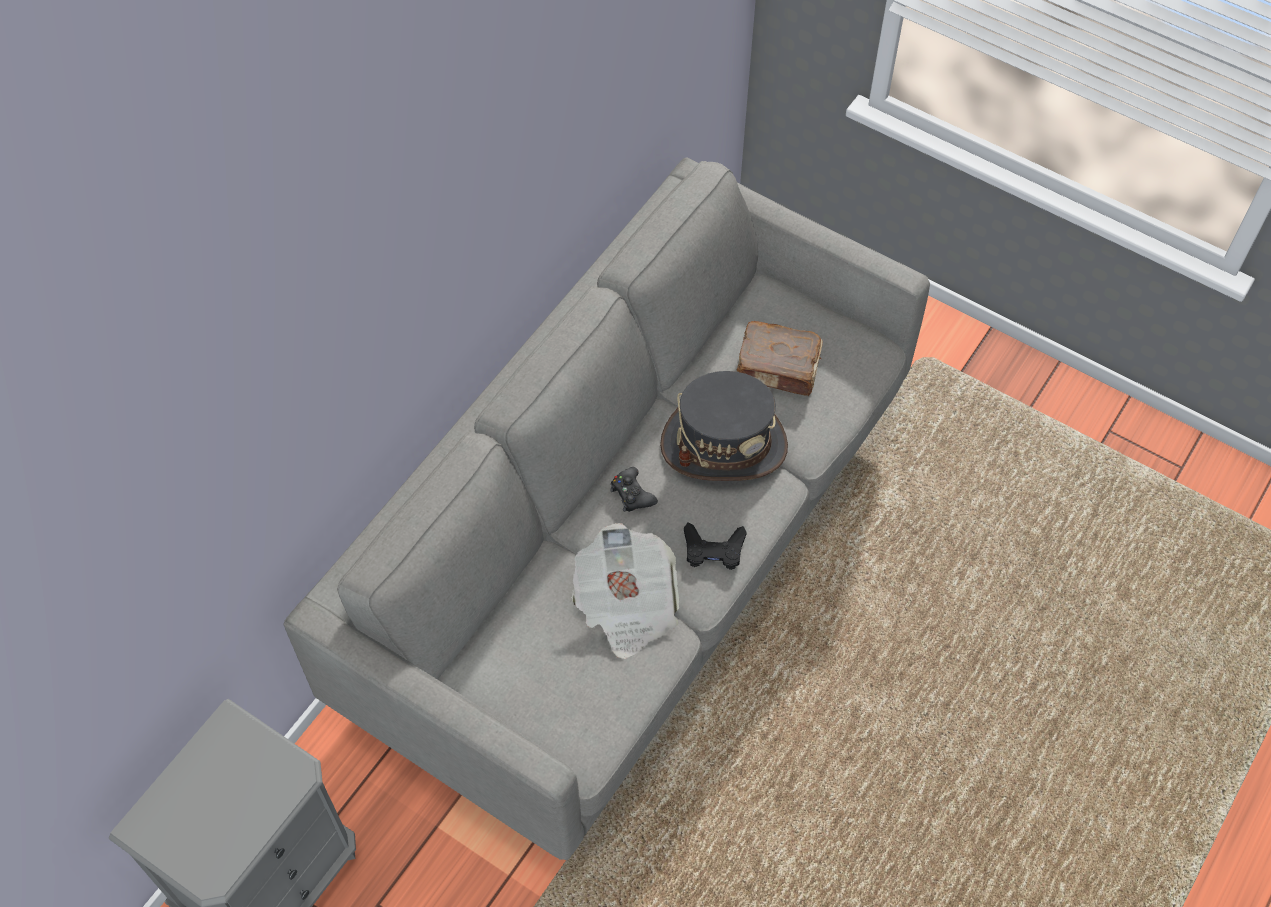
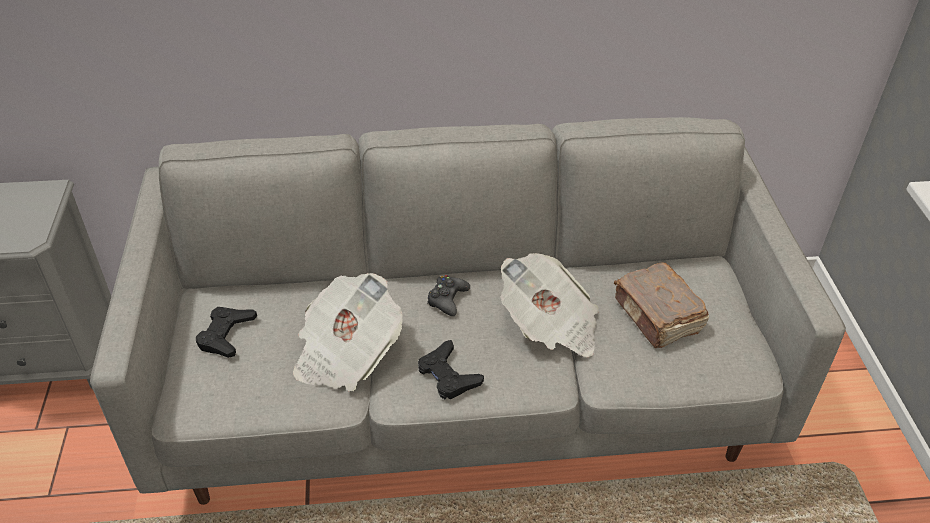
camera: 50 degrees right, 15 degrees down
(524, 682) = (226, 335): none -> black game controller
(724, 445) = (549, 325): grey hat -> newspaper

